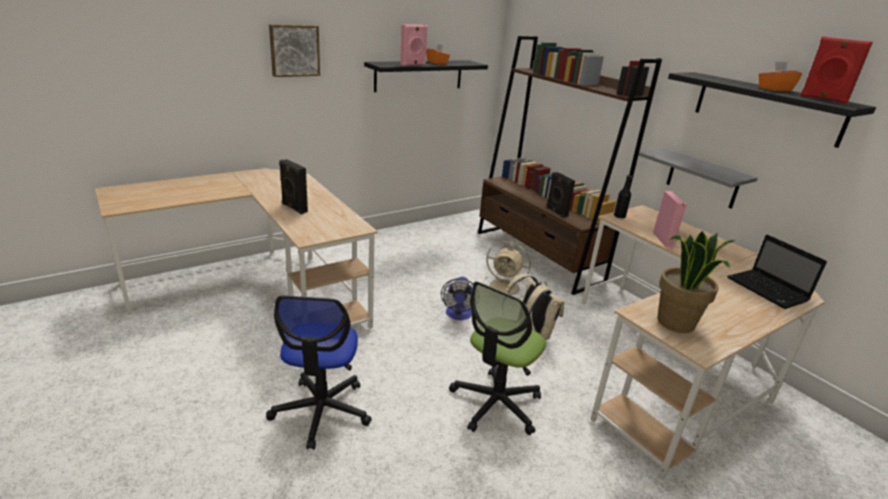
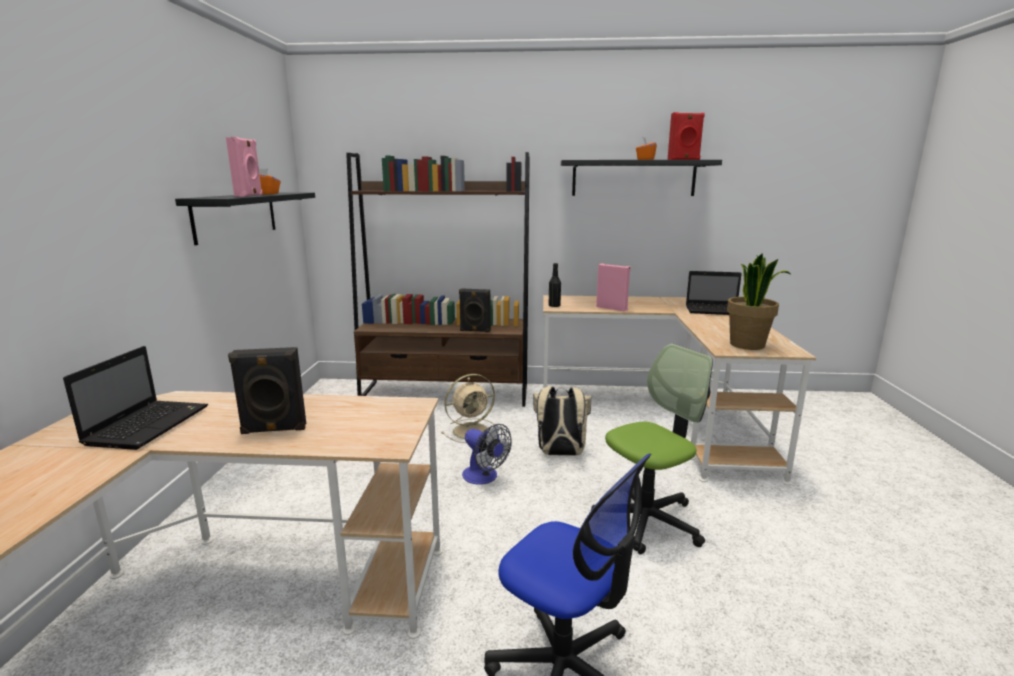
camera: 50 degrees left, 10 degrees down
(271, 184) = (149, 424): none -> laptop
(294, 50) = (75, 182): picture -> none
(496, 404) = (647, 520): office chair -> office chair turned 105 degrees counterclockwise
(703, 178) = (595, 252): grey shelf -> none

